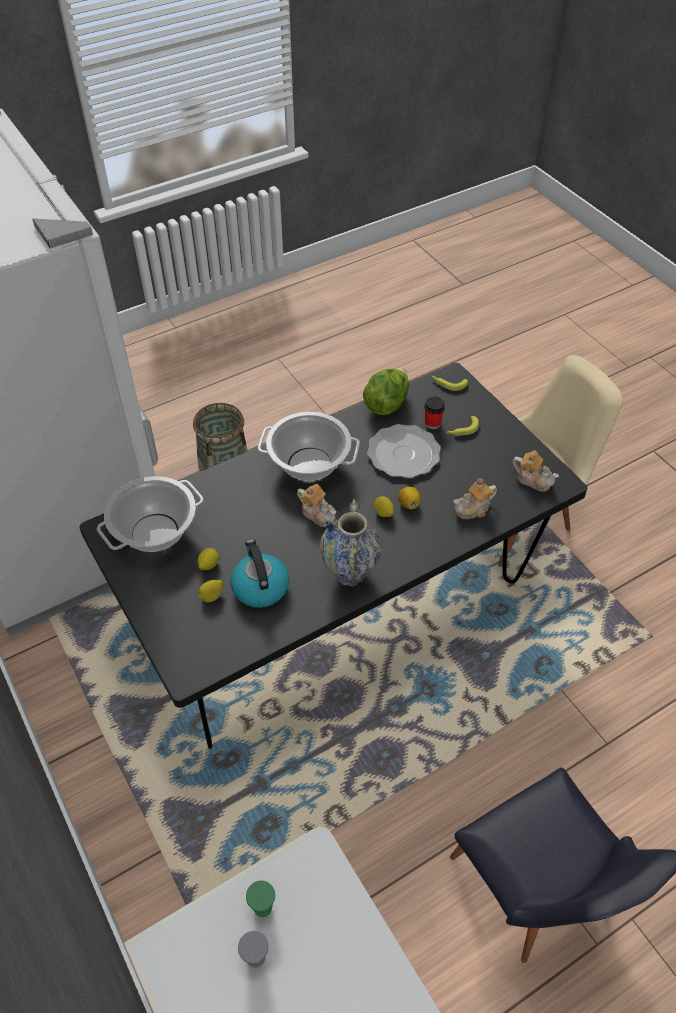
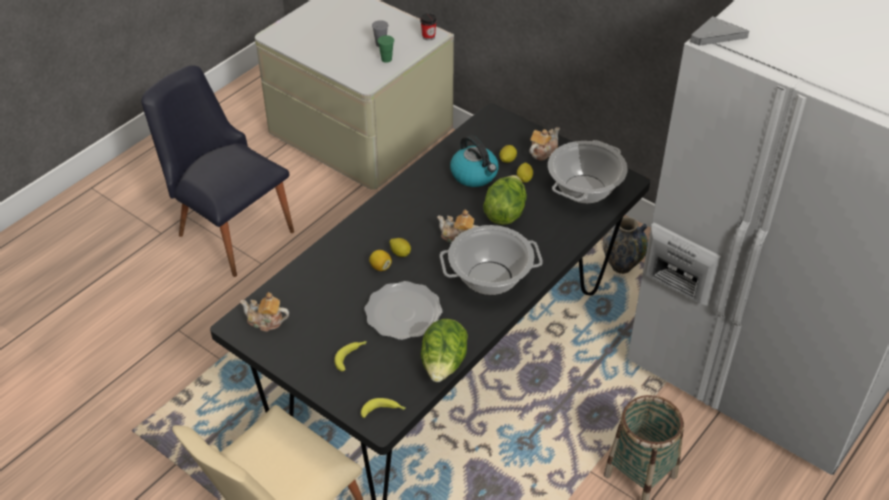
camera: 160 degrees right, 5 degrees down
(255, 528) = (505, 213): none -> lettuce
(350, 574) = (408, 201): vase -> vase (621, 267)
(432, 423) = (385, 355): cup -> cup (428, 36)
(473, 509) = (319, 278): teapot -> teapot (542, 151)

